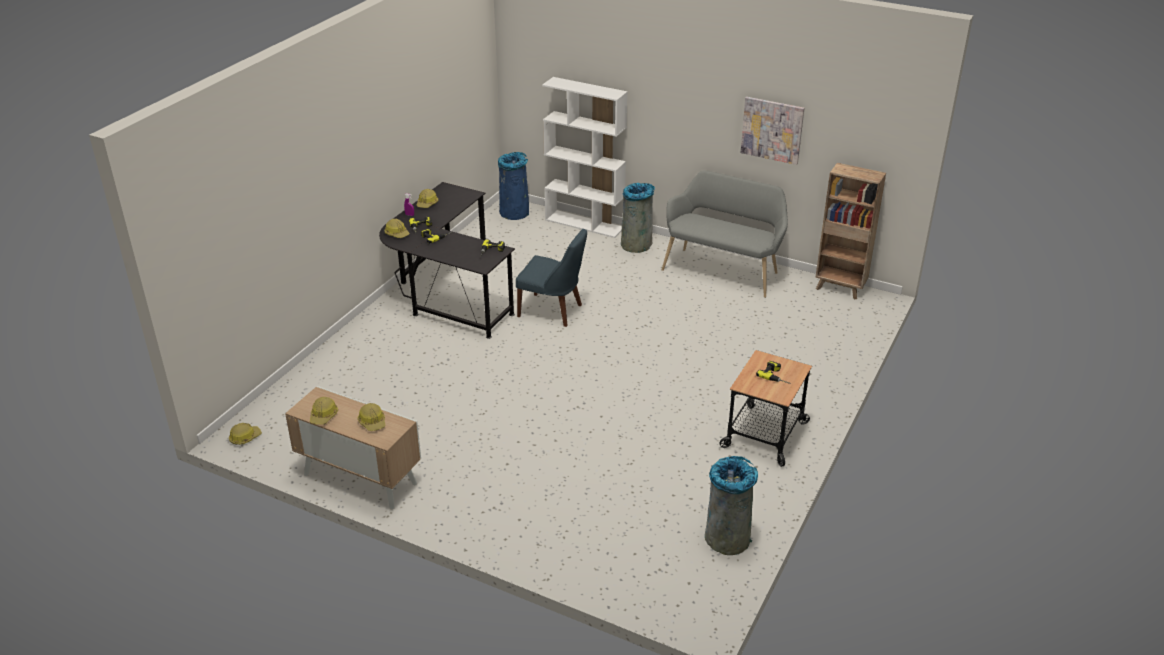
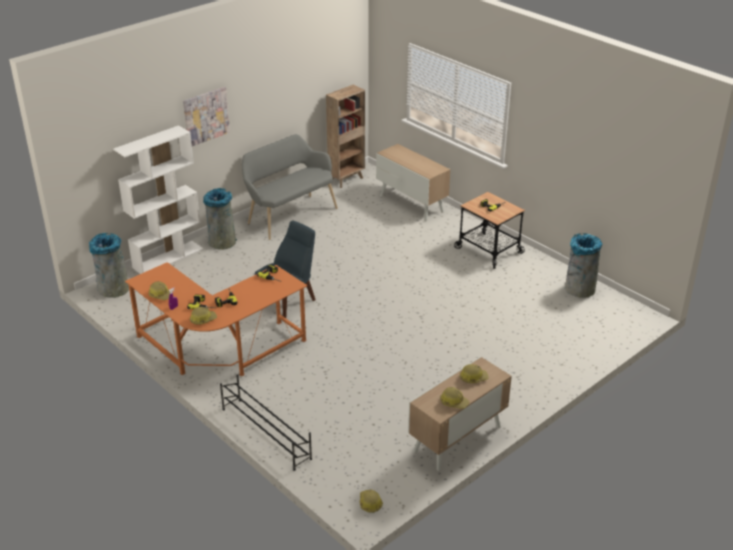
camera: 70 degrees left, 0 degrees up
(331, 350) = (265, 433): none -> black shoe rack
(447, 292) = (218, 350): black desk -> orange desk
(514, 212) = (113, 289): blue trash can -> grey trash can
(772, 130) = (281, 96): picture -> picture (206, 116)
(827, 349) = (412, 203): none -> cabinet

